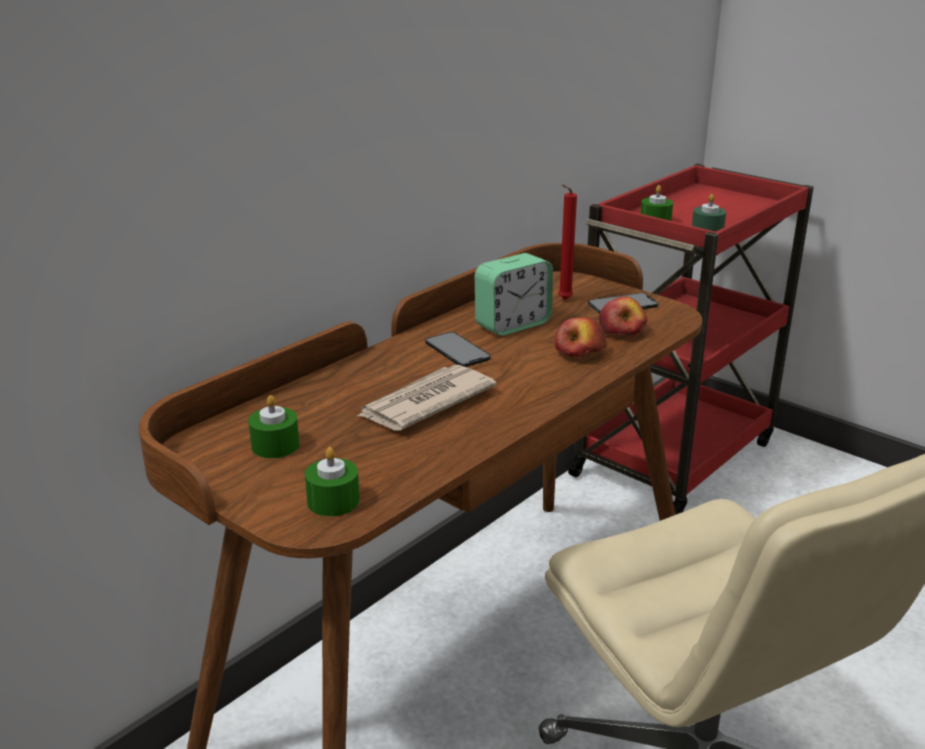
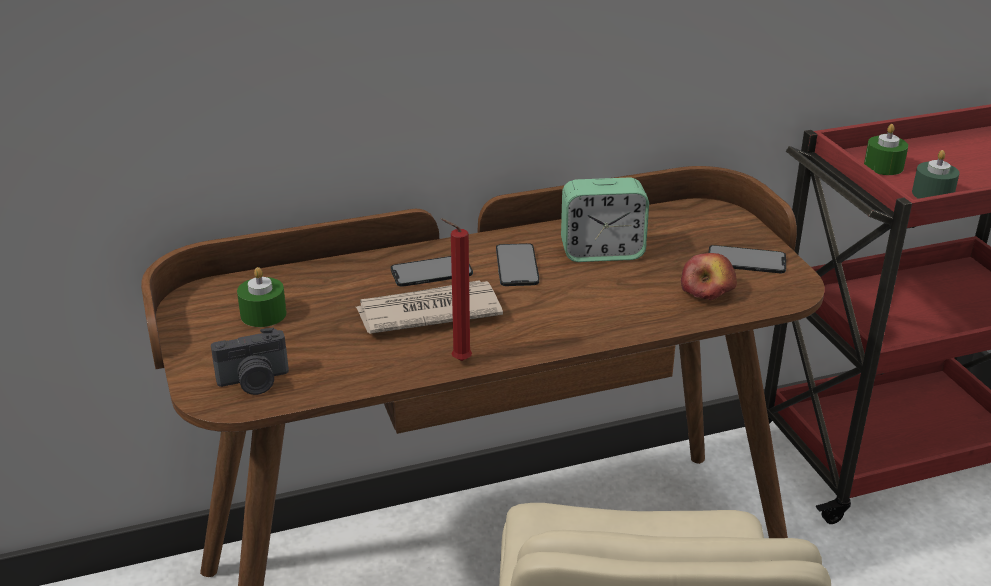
camera: 30 degrees right, 5 degrees up
(333, 501) = (254, 382): green candle -> camera
(391, 372) = (431, 271): none -> phone
(563, 300) = (687, 237): red candle -> red candle (458, 361)
(580, 353) = (634, 304): apple -> none

